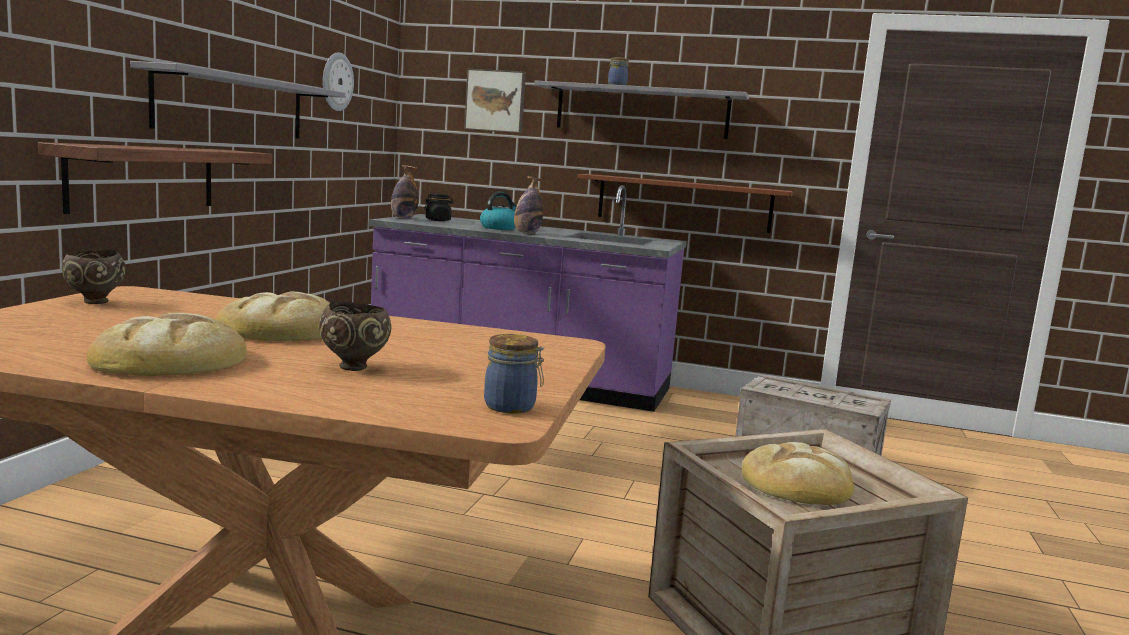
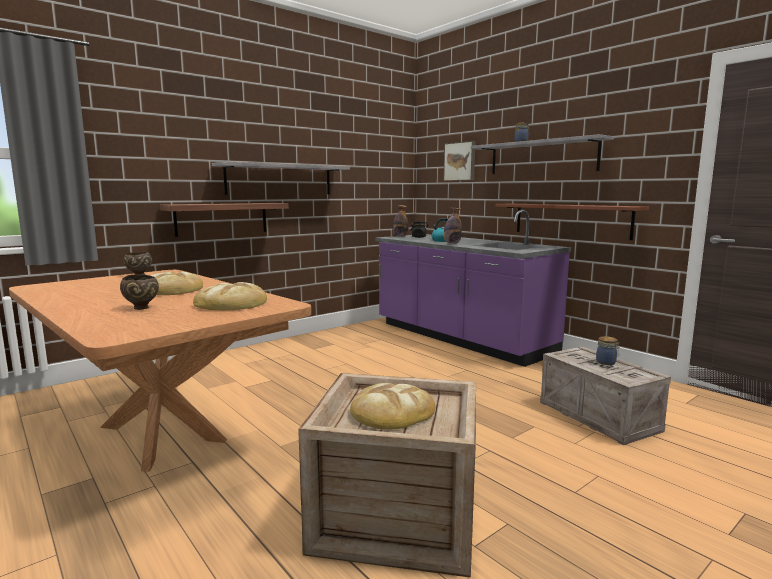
camera: 35 degrees right, 0 degrees up
(171, 359) = (87, 299): bread -> bread (232, 303)
(336, 81) = (359, 161): wall clock -> none
(512, 407) = (143, 331): jar -> jar (606, 362)

